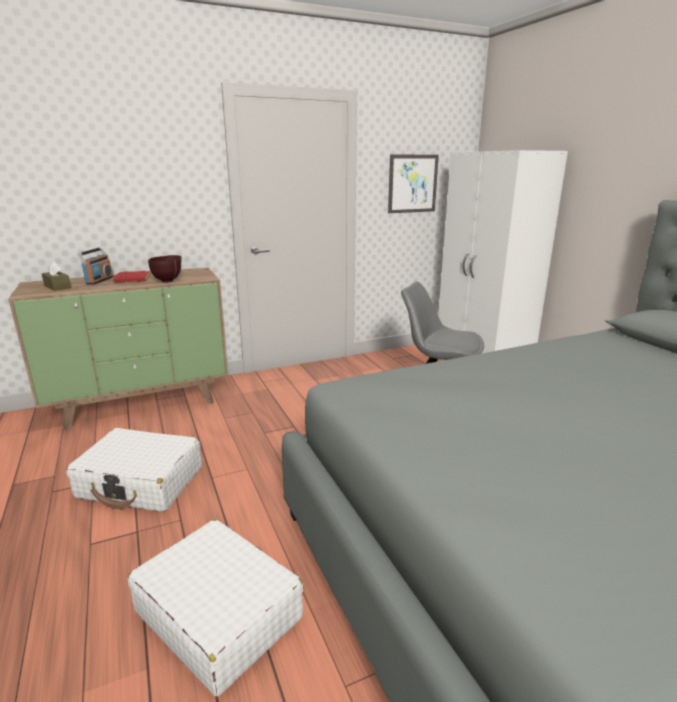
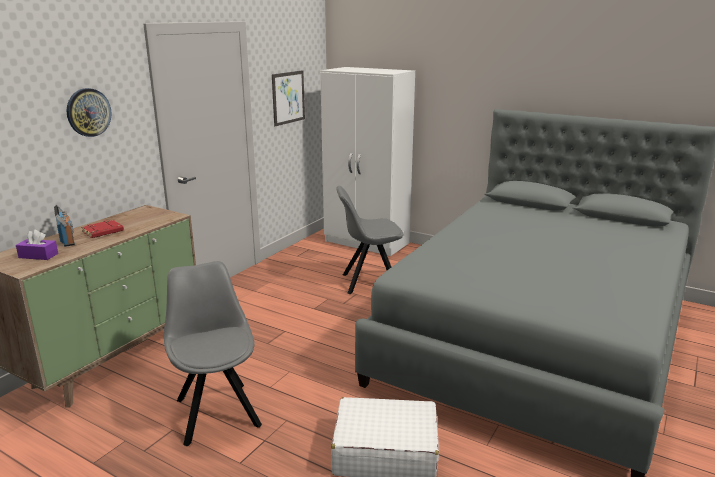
camera: 35 degrees left, 0 degrees up
(57, 287) = (38, 255): brown tissue box -> purple tissue box
(141, 482) = (216, 412): white suitcase -> grey chair
(148, 166) = (88, 112): none -> wall clock
(168, 281) = (144, 226): brown bowl -> none

